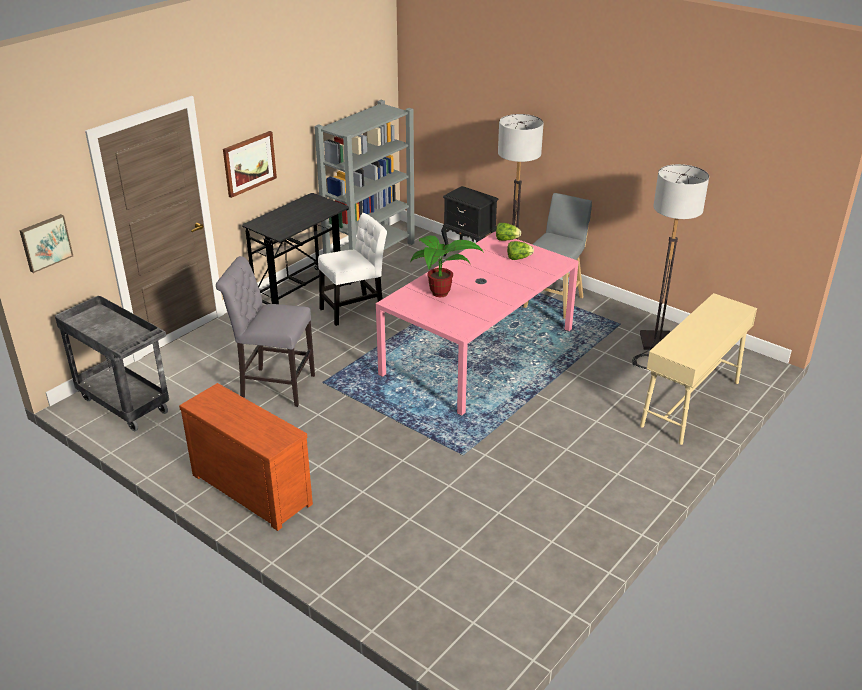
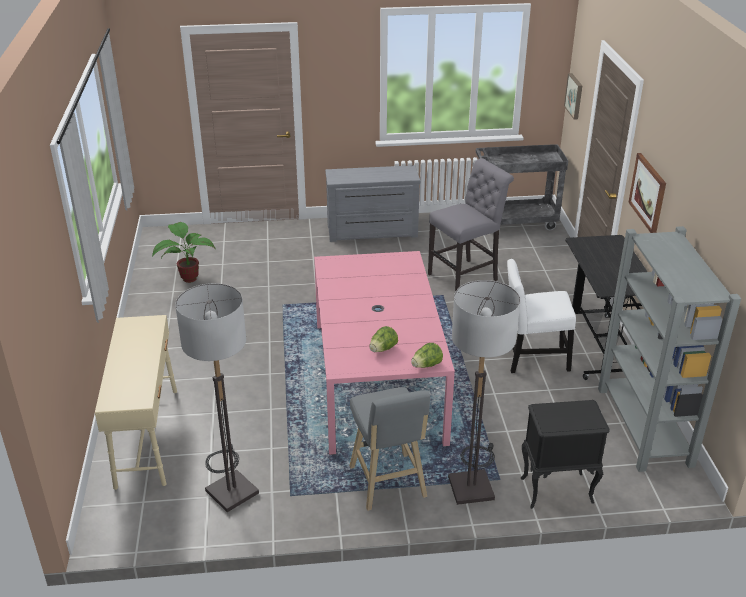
camera: 135 degrees right, 0 degrees up
(254, 487) = (372, 232): brown dresser -> grey dresser
(354, 309) = (533, 358): white chair -> white chair turned 75 degrees clockwise
(440, 295) = (387, 279): potted plant -> potted plant (188, 278)

